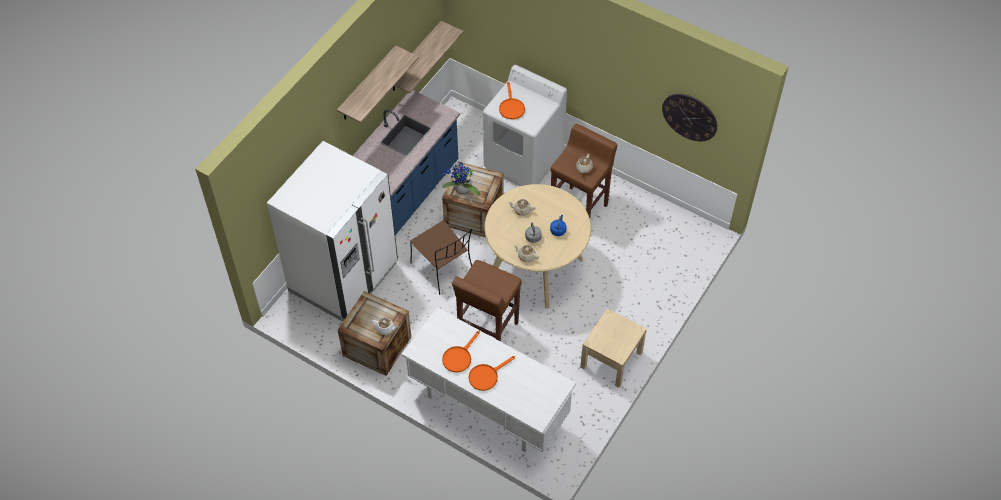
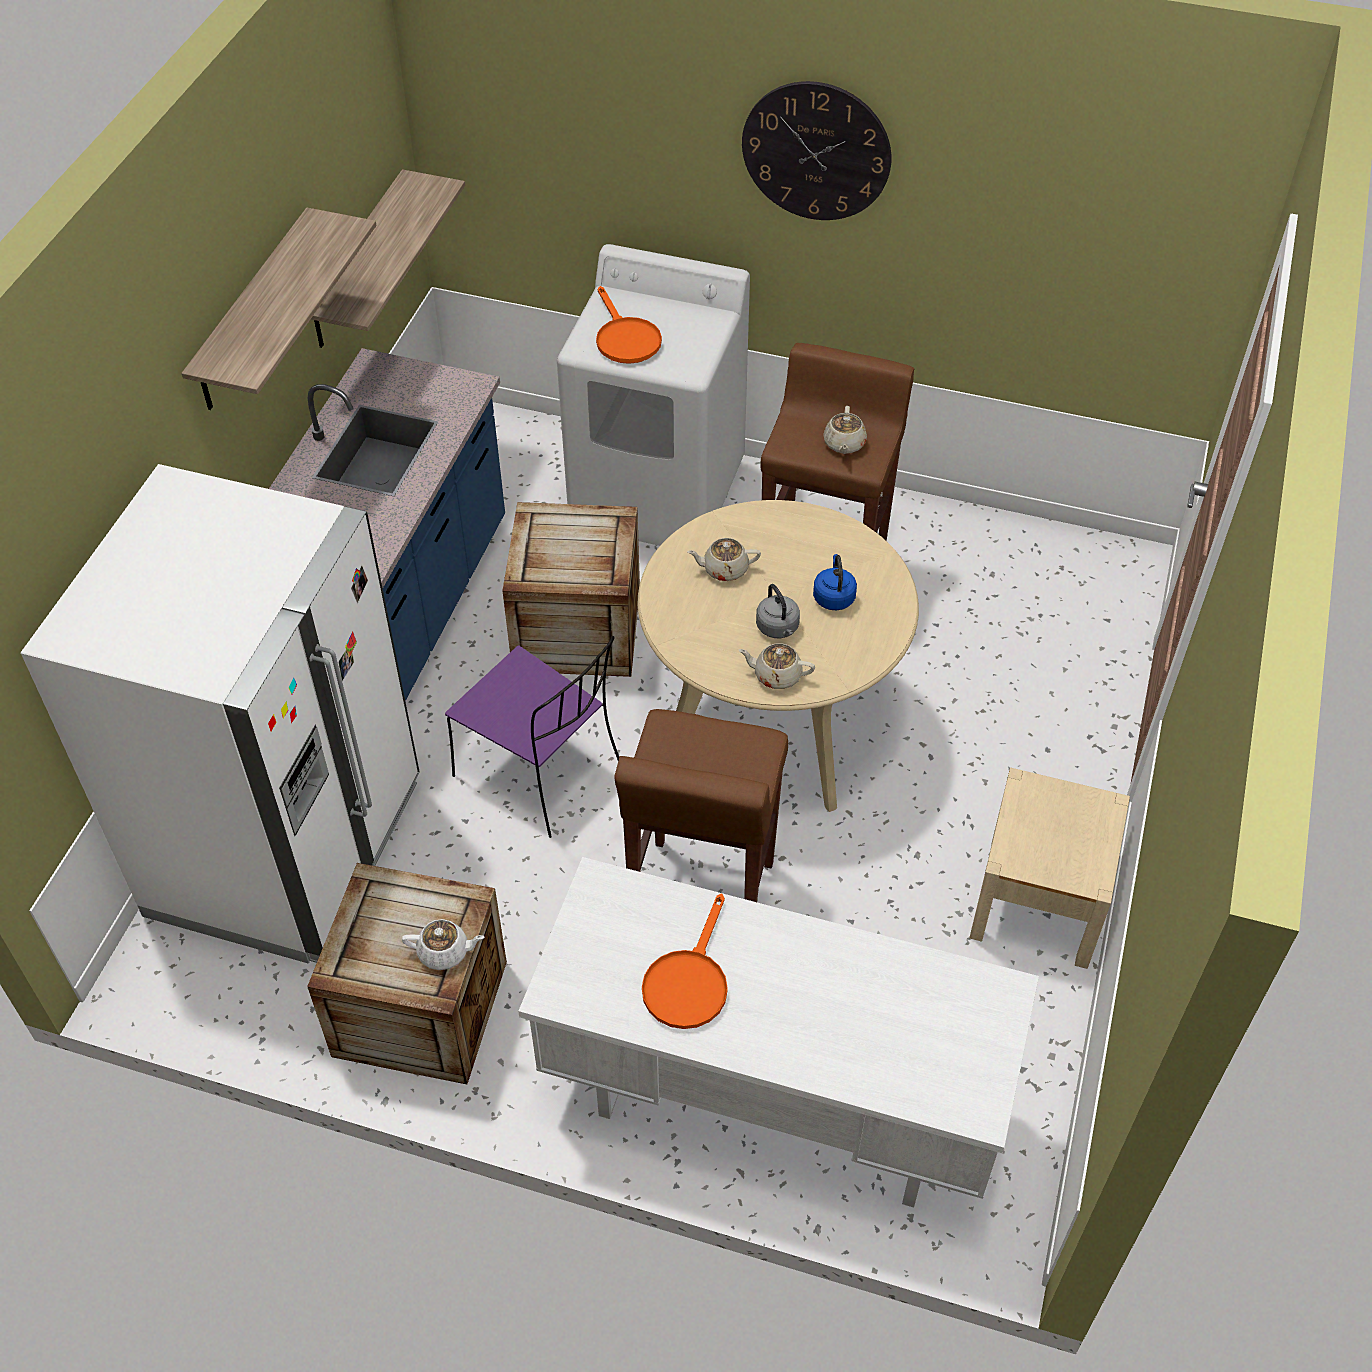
camera: 15 degrees left, 5 degrees down
(443, 269) = (541, 772): brown chair -> purple chair
(461, 191) = (545, 566): potted plant -> none
(486, 376) = (785, 1017): orange frying pan -> none
(689, 117) = (1090, 253): wall clock -> wall clock (816, 151)

